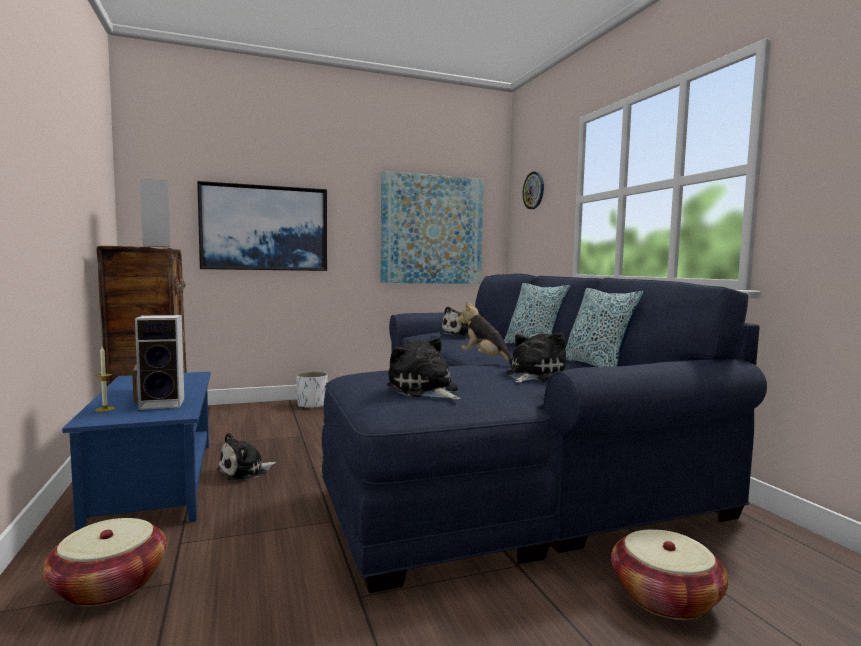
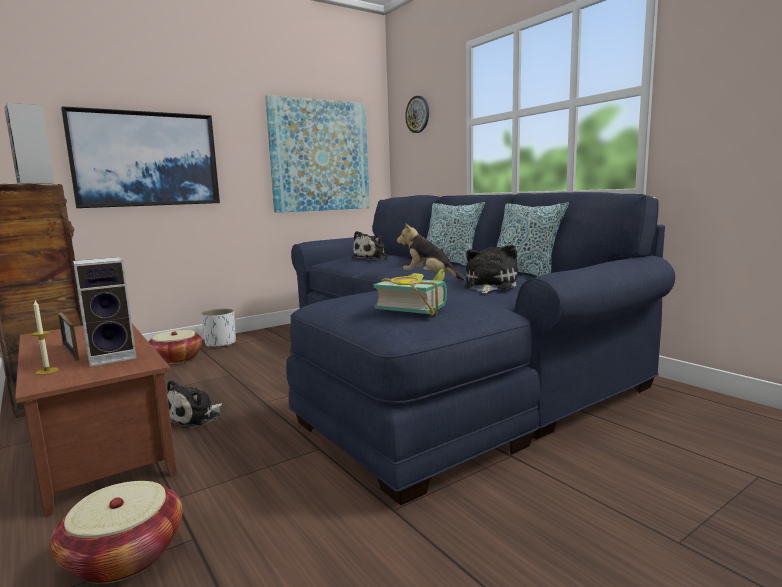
camera: 15 degrees left, 5 degrees up
(157, 483) = (102, 444): blue coffee table -> brown coffee table
(424, 390) = (414, 309): plush toy -> book
(665, 598) = (638, 458): basket -> basket (176, 359)

